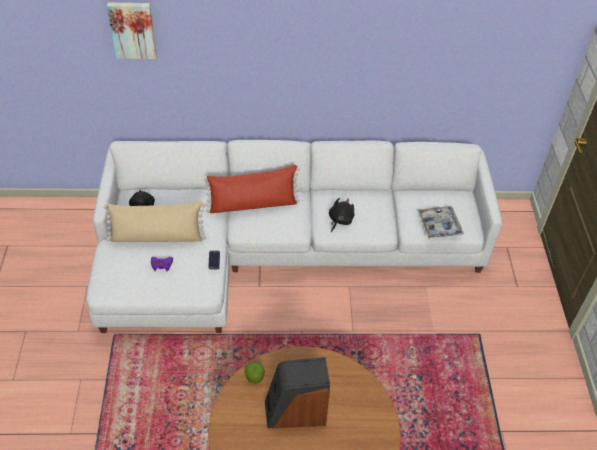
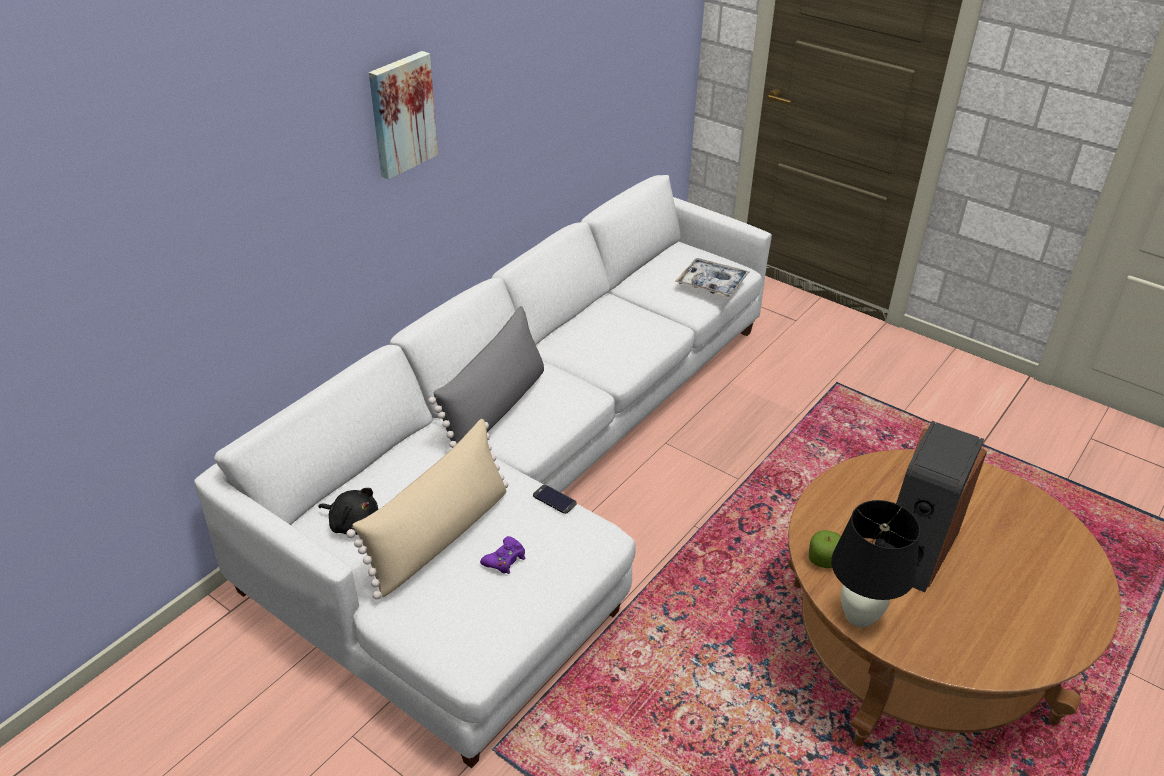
camera: 50 degrees left, 10 degrees down
(133, 29) = (194, 192): picture -> picture (401, 114)
(228, 408) = (859, 616): none -> black table lamp
(253, 204) = (495, 408): red pillow -> grey pillow
(340, 220) = (616, 350): black plush toy -> none

